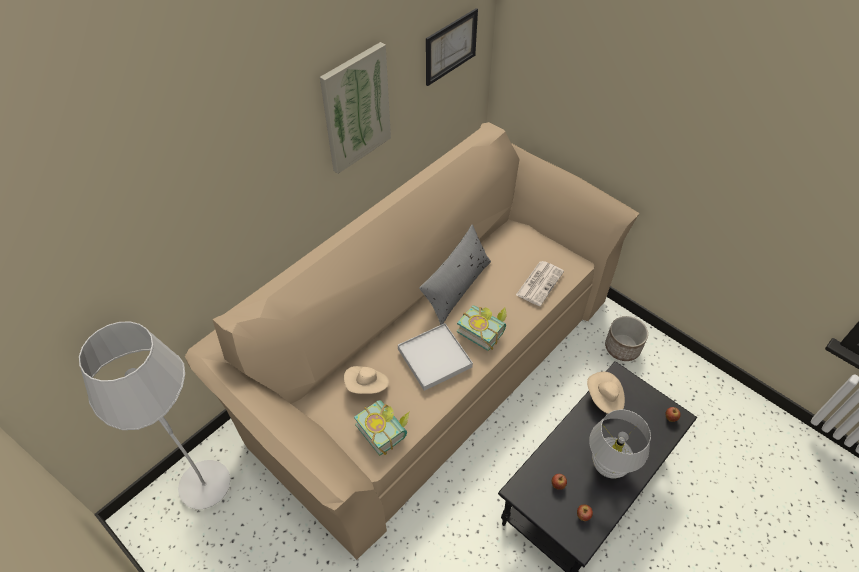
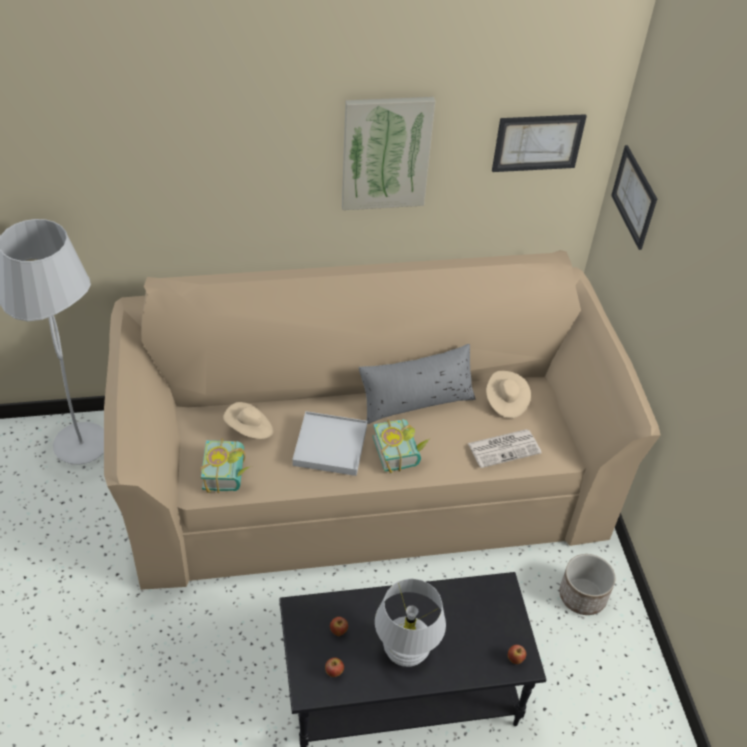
camera: 35 degrees right, 5 degrees down
(538, 55) = (634, 197): none -> picture
(604, 399) = (465, 595): beige hat -> beige hat (505, 402)

